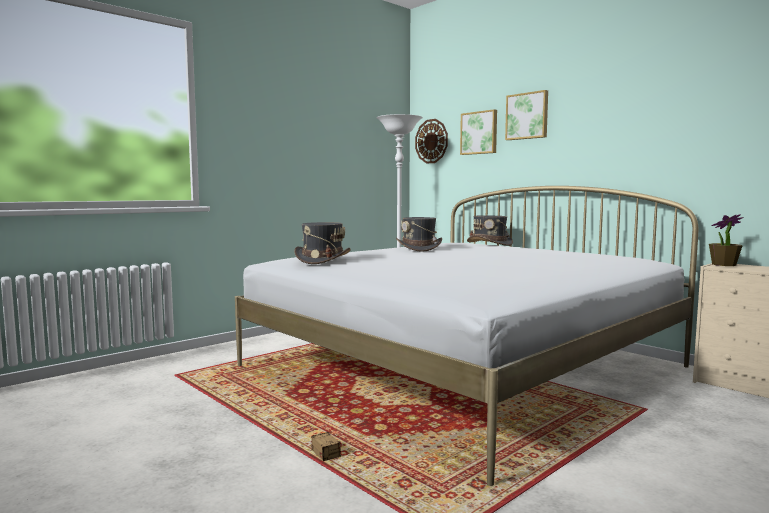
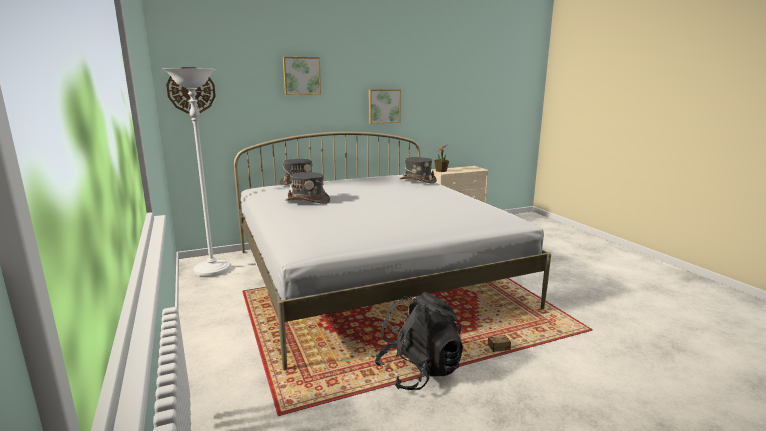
camera: 70 degrees left, 10 degrees up
(252, 414) = (419, 371): none -> black backpack
(322, 260) = (348, 233): grey hat -> grey hat (417, 181)
(479, 133) = (253, 86): picture -> picture (384, 106)

